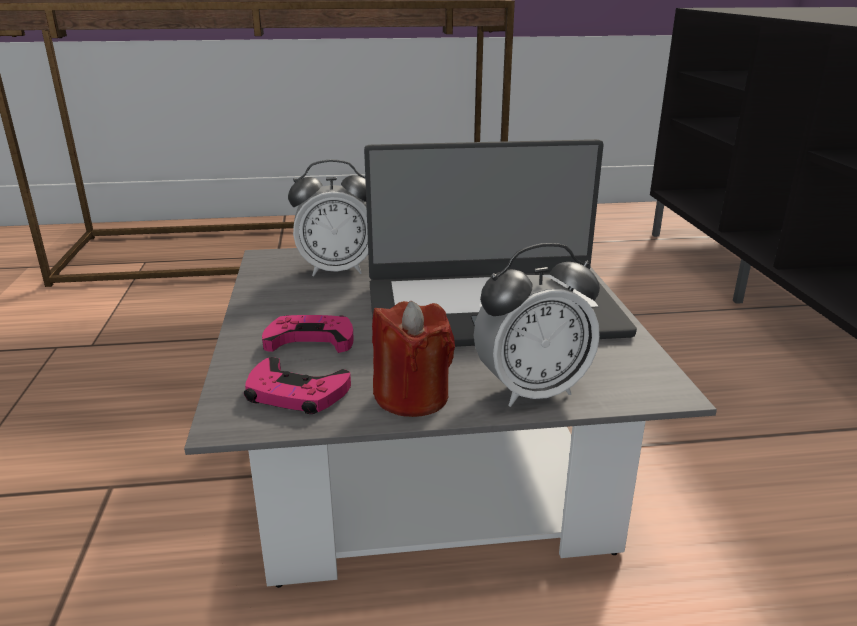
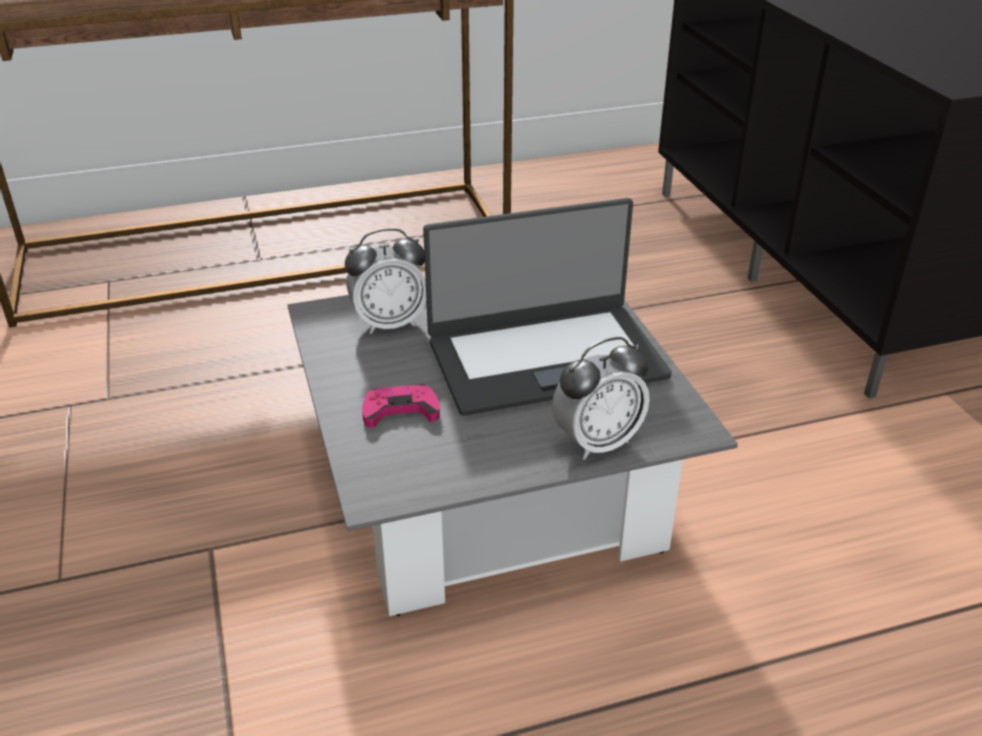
camera: 10 degrees left, 10 degrees up
(295, 394) = (411, 467): pink game controller -> none
(412, 397) = (505, 459): red candle -> none

